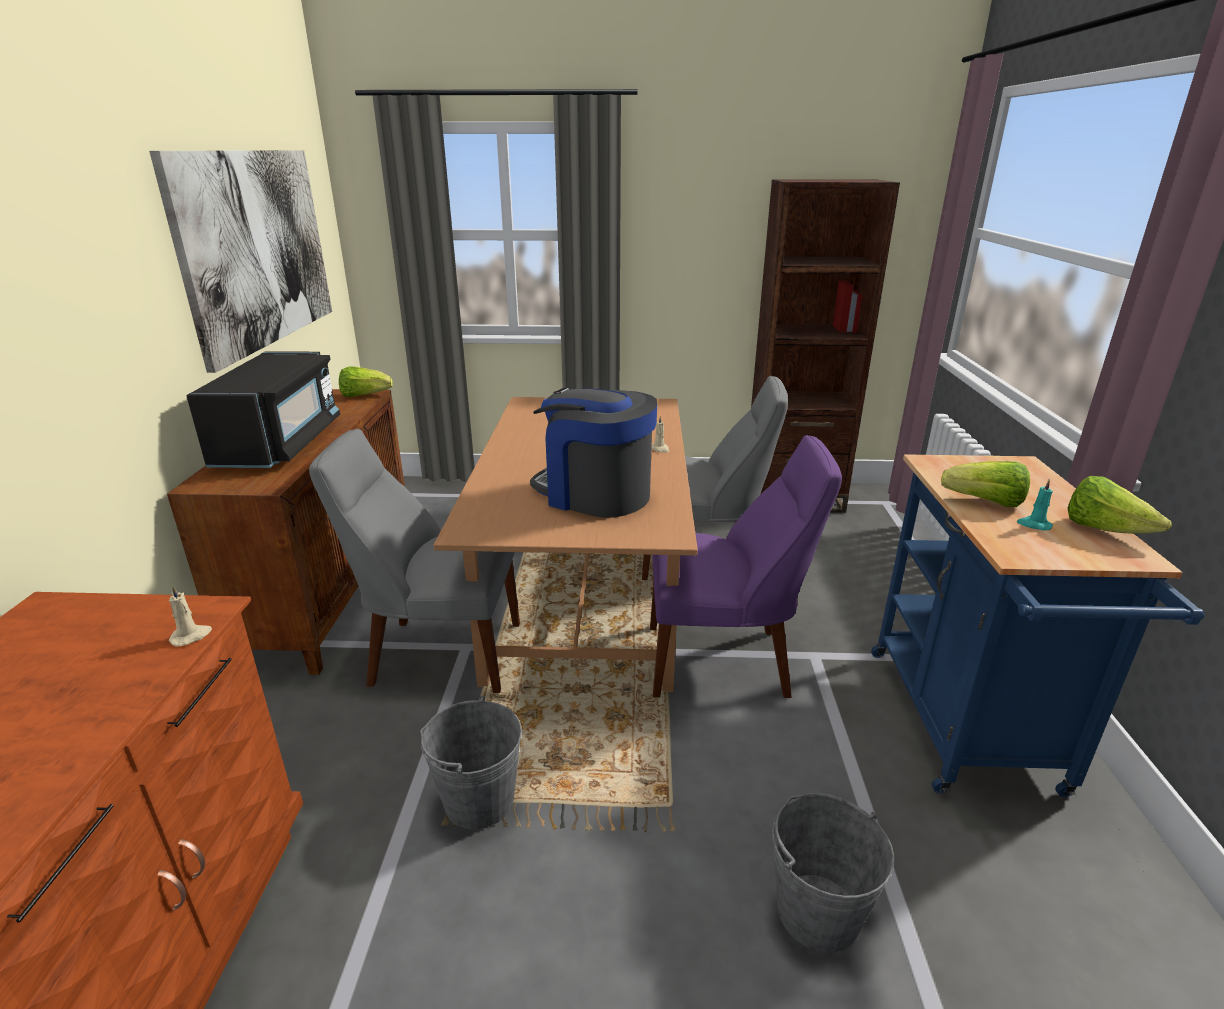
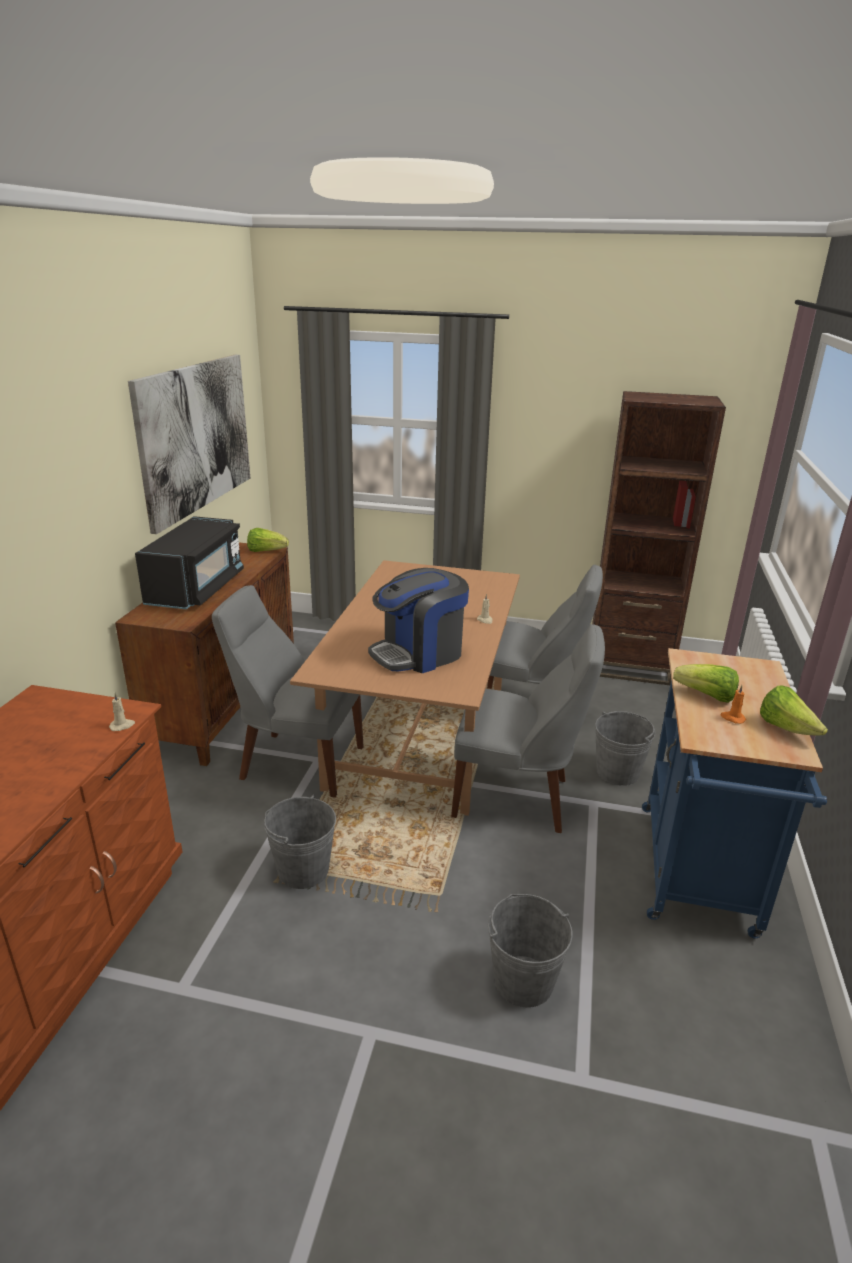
camera: 10 degrees right, 0 degrees up
(594, 494) = (419, 653): coffee machine -> coffee machine turned 75 degrees counterclockwise
(724, 662) = (517, 798): purple chair -> grey chair
(827, 615) = (617, 772): none -> grey bucket
(1033, 525) = (732, 718): turquoise candle -> orange candle

